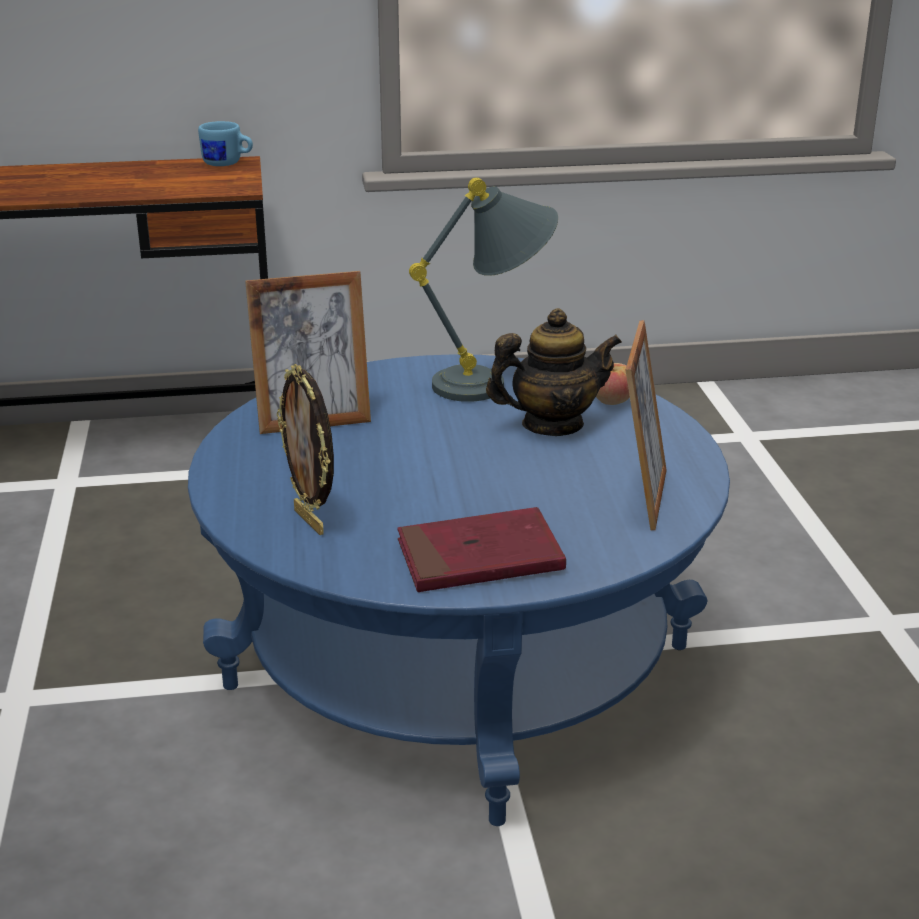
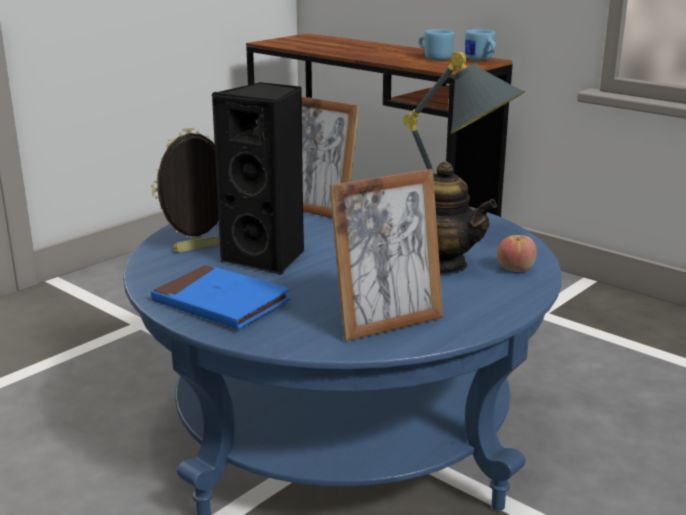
camera: 50 degrees right, 5 degrees down
(171, 175) = (434, 58): none -> blue mug
(311, 521) = (197, 249): picture frame -> picture frame turned 45 degrees clockwise
(402, 494) = (268, 258): none -> black speaker
(480, 558) = (221, 303): red book -> blue book

